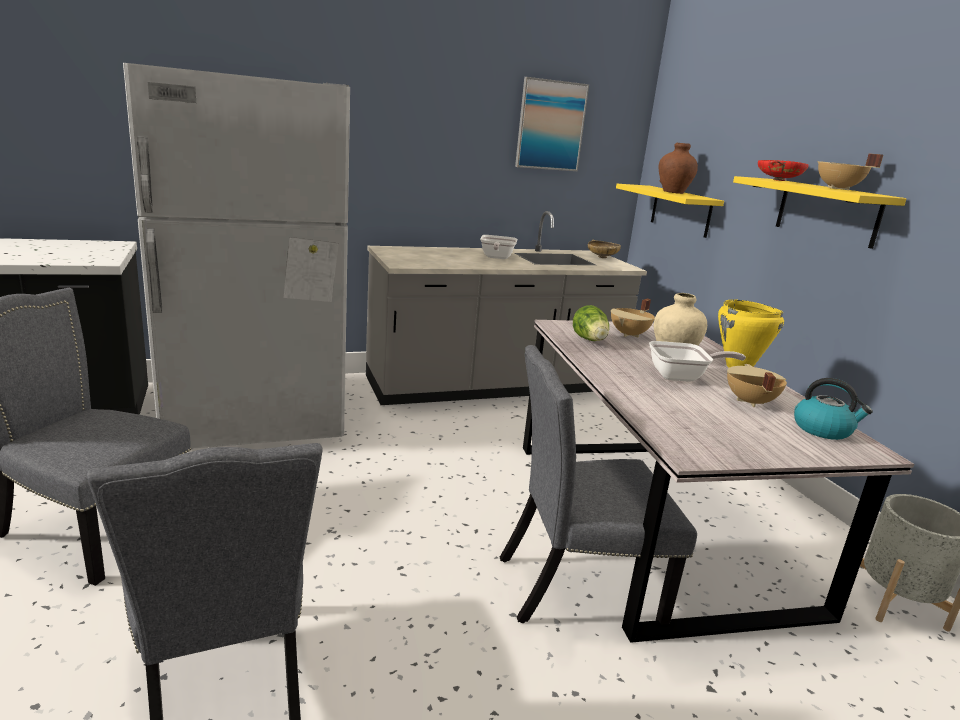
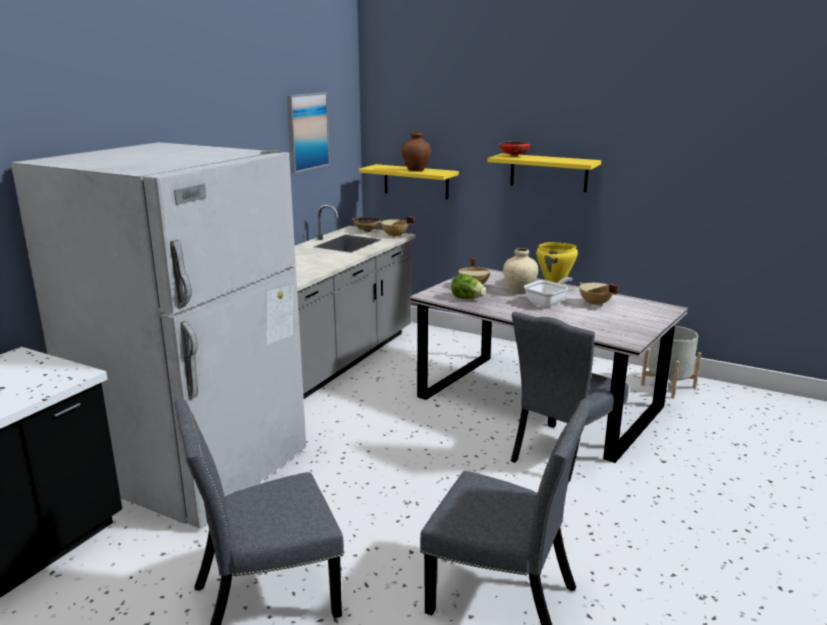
camera: 40 degrees left, 0 degrees up
(496, 258) = (317, 256): frying pan -> none
(823, 429) = (640, 306): kettle -> none
(837, 188) = (560, 159): beige cooking pot -> beige cooking pot (395, 236)

